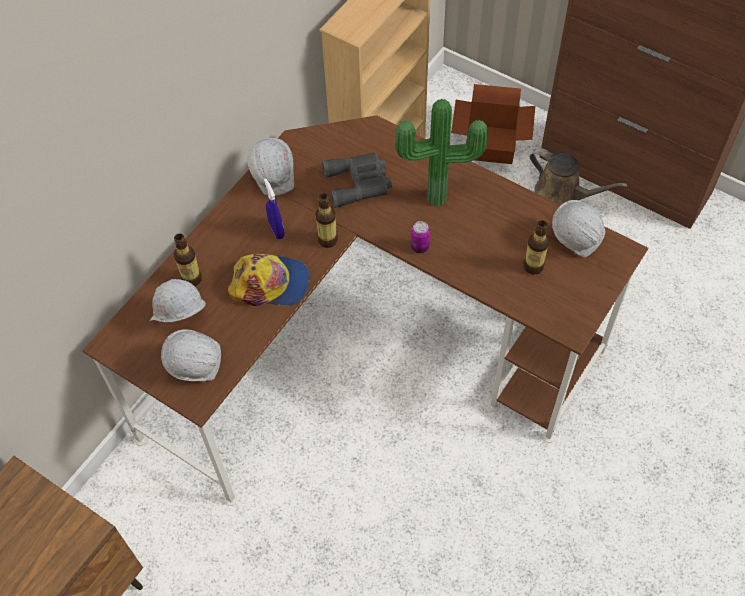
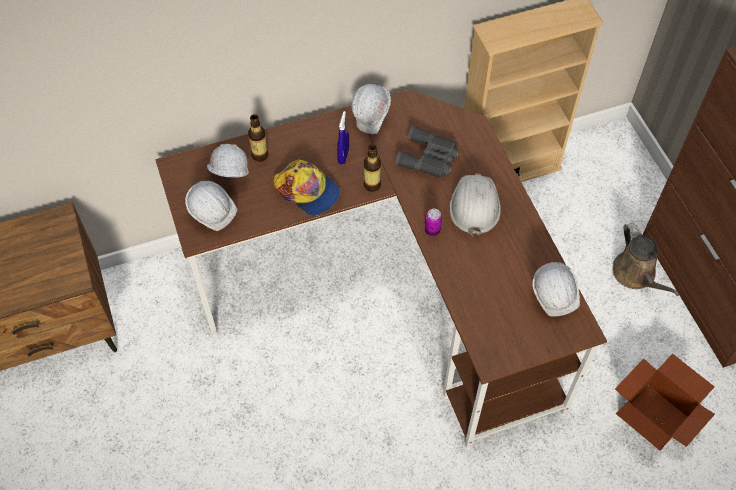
camera: 35 degrees right, 0 degrees up
(438, 201) = (474, 206): potted plant -> white hard hat
(491, 143) = (612, 200): cardboard box -> cardboard box (656, 416)
(533, 266) = (503, 297): bottle -> none

